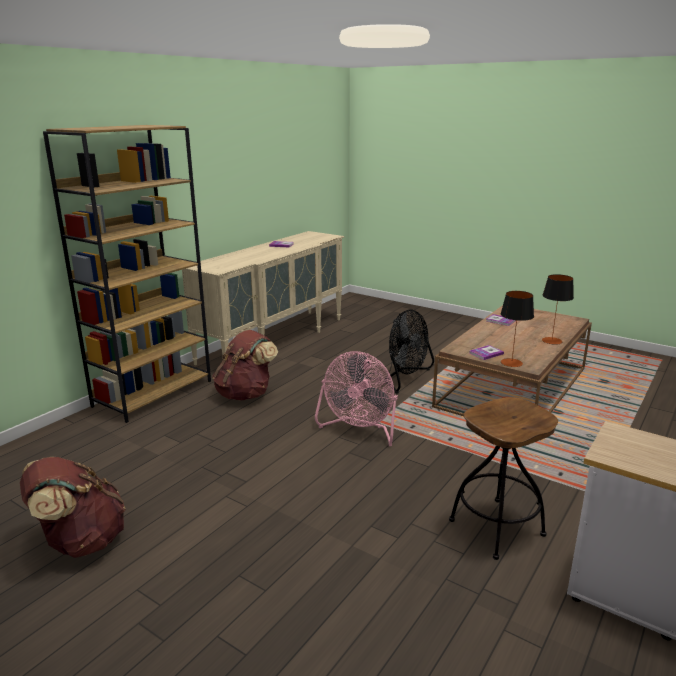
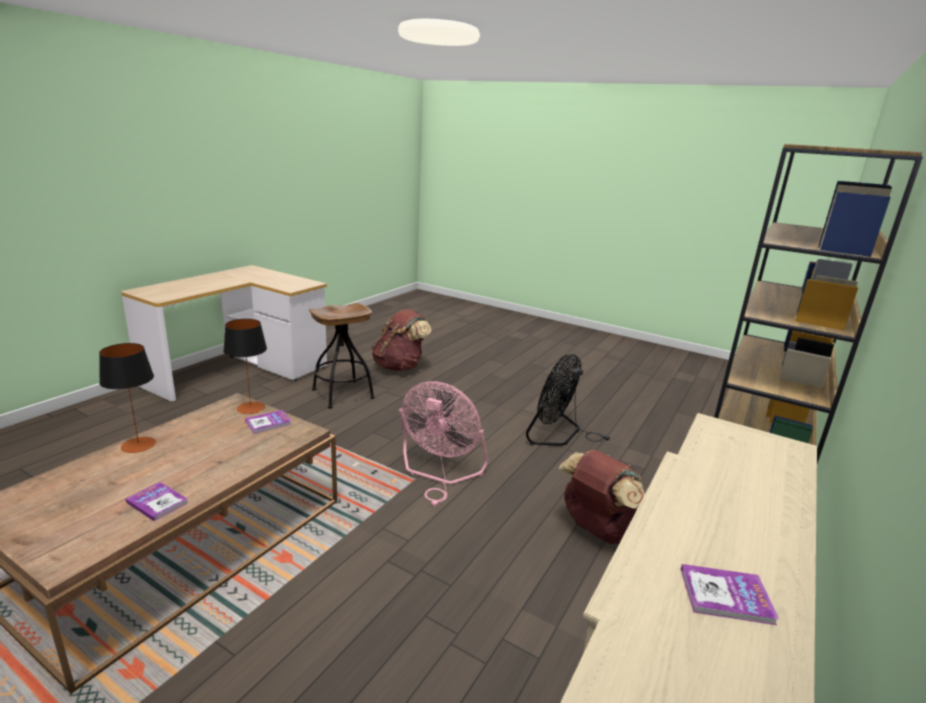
camera: 175 degrees right, 0 degrees up
(81, 541) = (614, 395): brown backpack -> brown backpack (399, 367)
(400, 378) = (361, 570): black fan -> black fan (562, 433)

